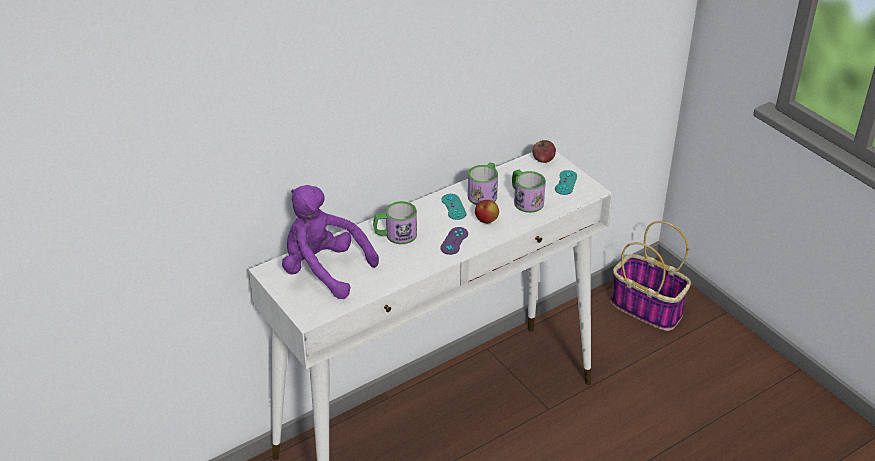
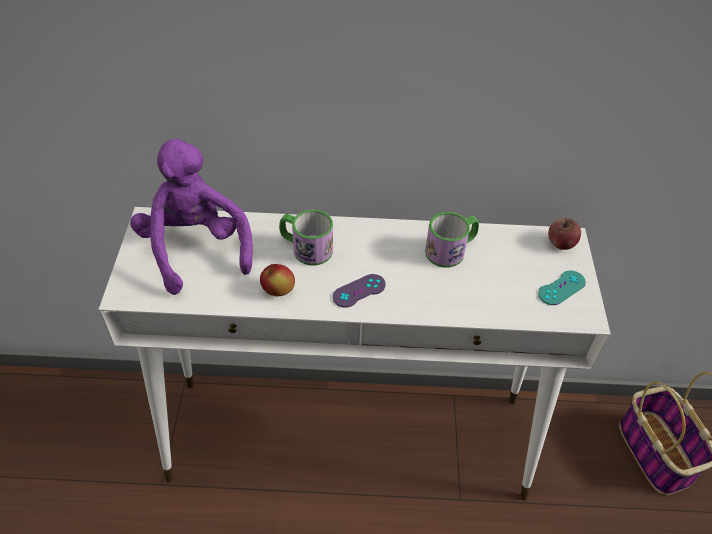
camera: 35 degrees right, 10 degrees up
(453, 207) = (400, 248): turquoise game controller -> none
(486, 221) = (419, 285): apple -> apple (278, 290)
(525, 200) = (490, 284): mug -> none

